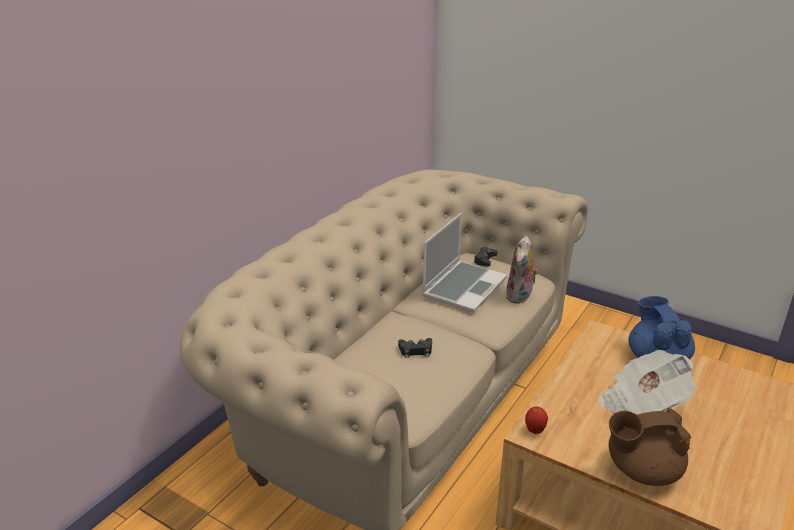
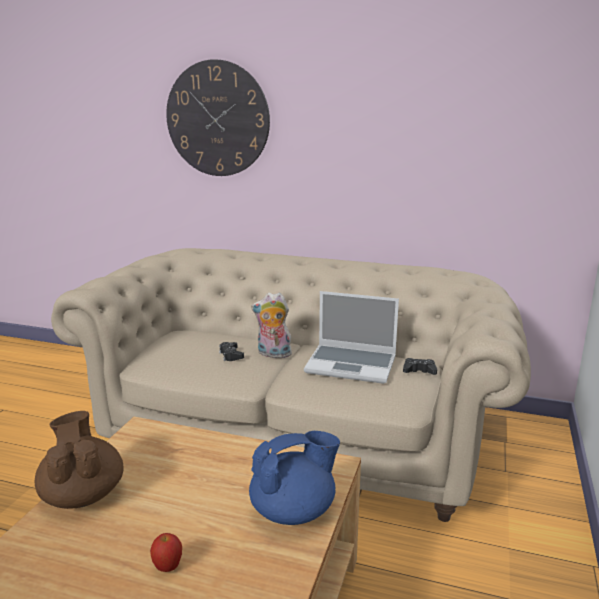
camera: 75 degrees right, 10 degrees down
(163, 110) = (217, 119): none -> wall clock
(520, 296) = (359, 397): plush toy -> plush toy (273, 355)
(535, 431) = (144, 430): apple -> apple (168, 568)
(642, 404) = (195, 496): newspaper -> none

